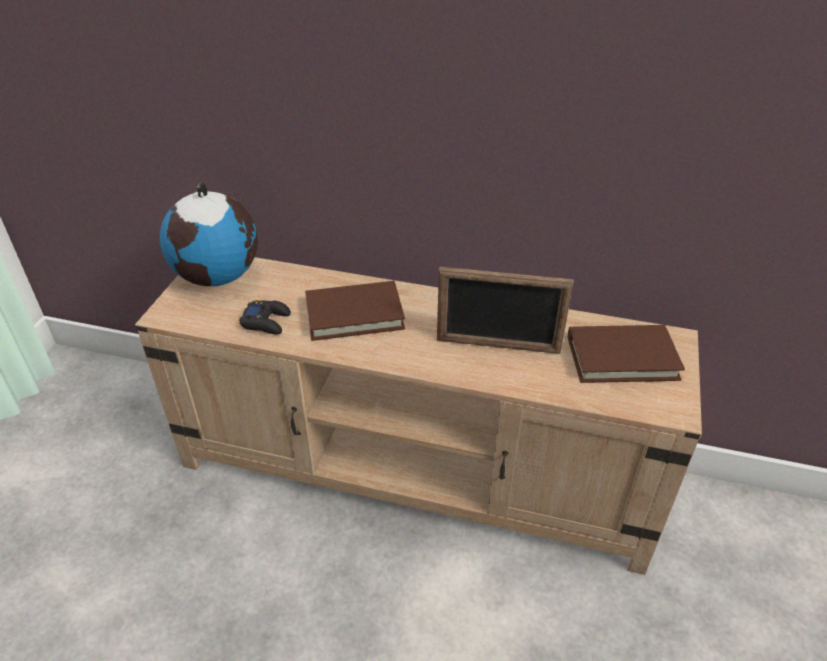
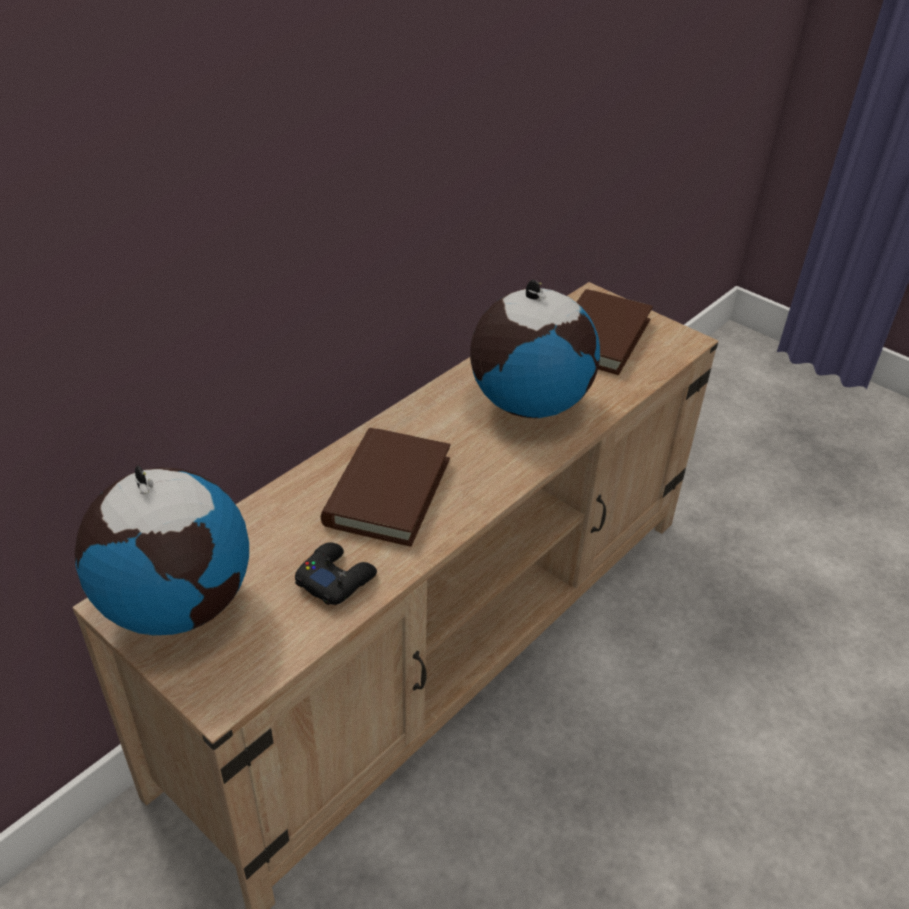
camera: 65 degrees left, 0 degrees up
(498, 346) = (528, 403): picture frame -> globe

